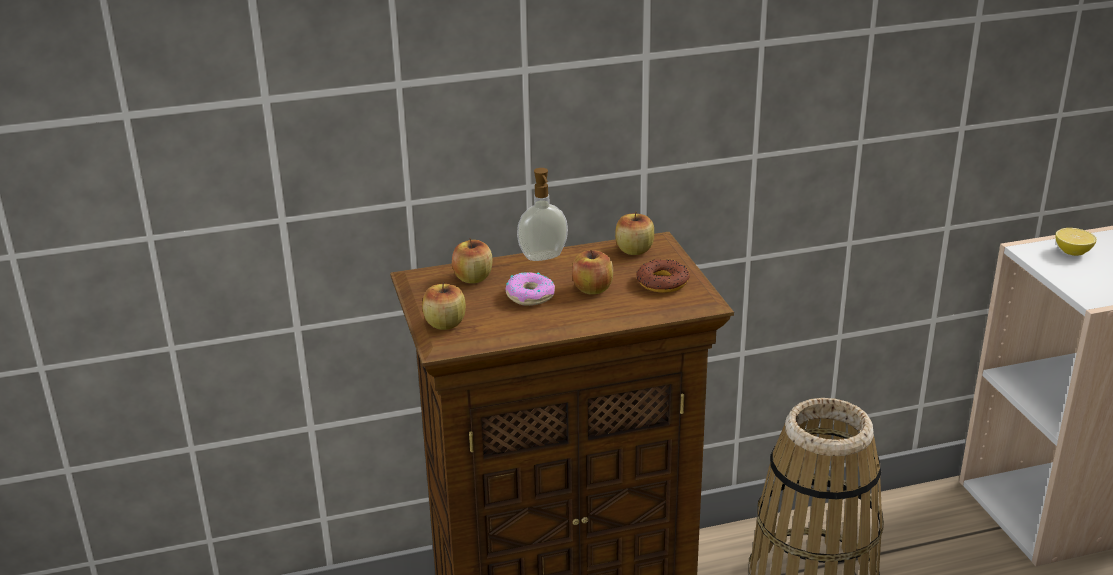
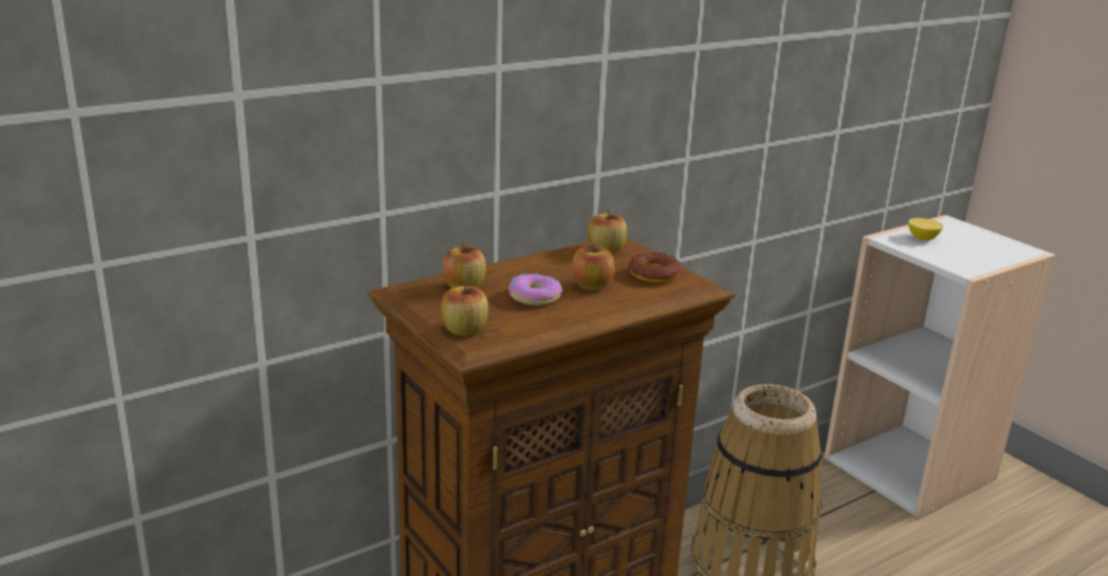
camera: 20 degrees left, 5 degrees down
(543, 257) = (522, 263): soap dispenser -> none

